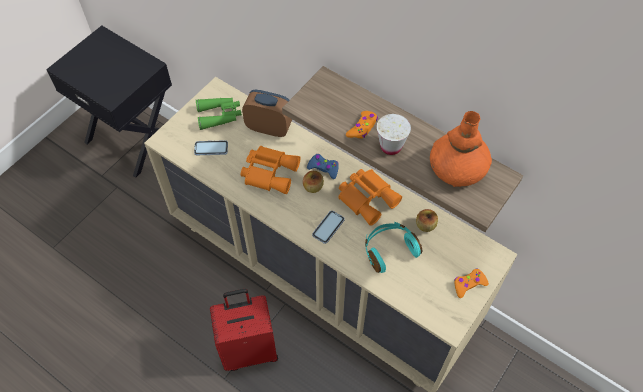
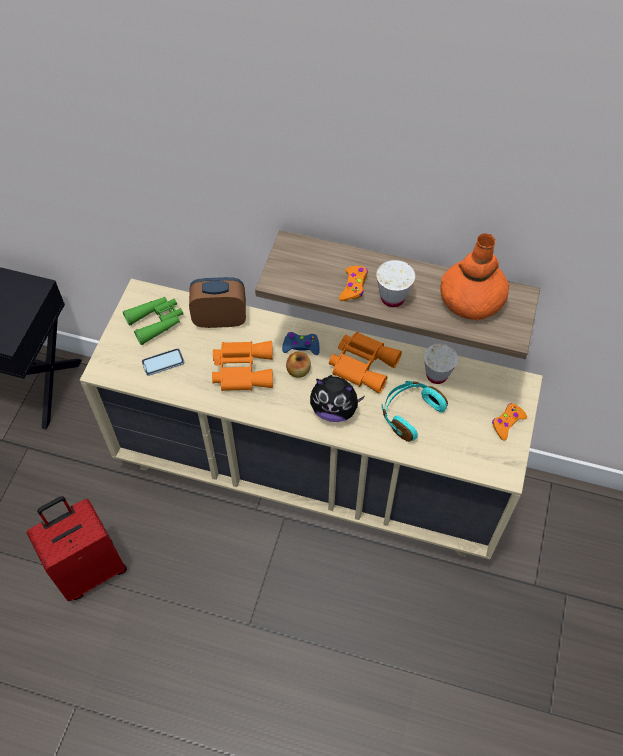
camera: 20 degrees left, 0 degrees up
(249, 349) = (264, 582): red suitcase -> red suitcase (90, 569)
(328, 227) = (334, 410): phone -> plush toy
(425, 225) = (436, 375): apple -> white cup

